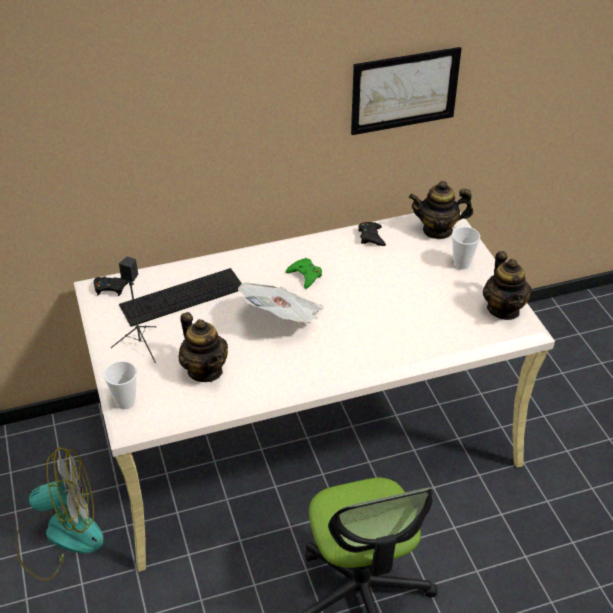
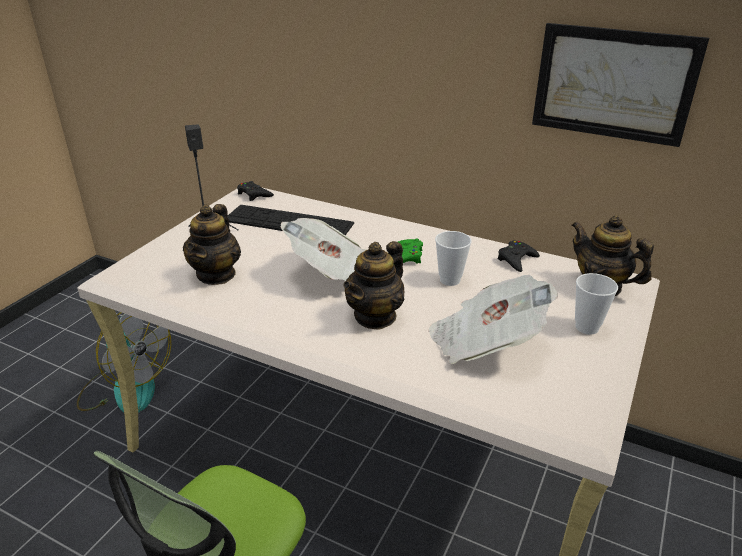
camera: 45 degrees right, 10 degrees down
(125, 402) = (133, 261): cup -> cup (450, 280)
(427, 308) = (485, 342): none -> newspaper
(503, 309) = (579, 395): teapot -> teapot (375, 316)

